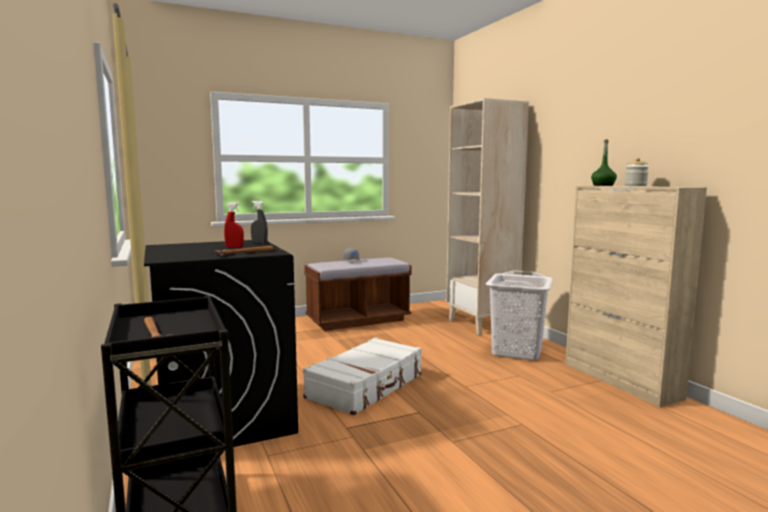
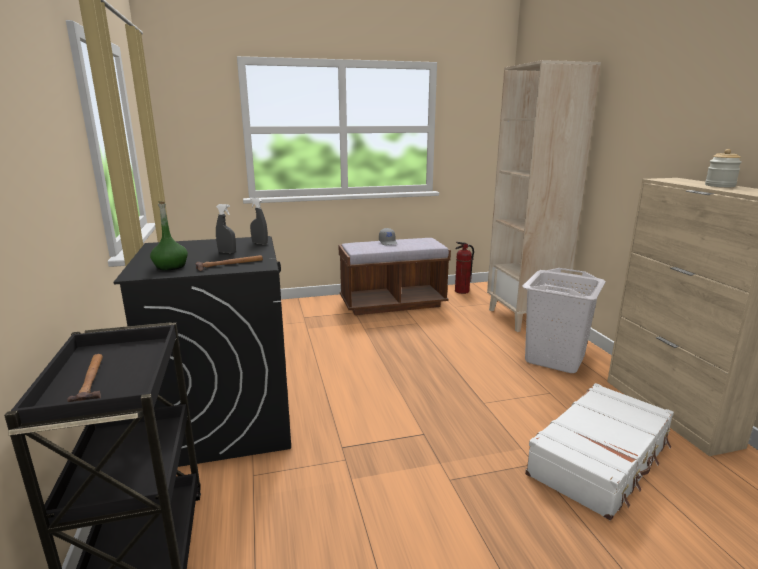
camera: 10 degrees right, 10 degrees up
(234, 247) = (227, 252): red spray bottle -> grey spray bottle
(366, 386) = (377, 393): white suitcase -> white suitcase (600, 459)
(419, 308) = (462, 291): none -> fire extinguisher
(603, 185) = (677, 181): green bottle -> green bottle (171, 266)

